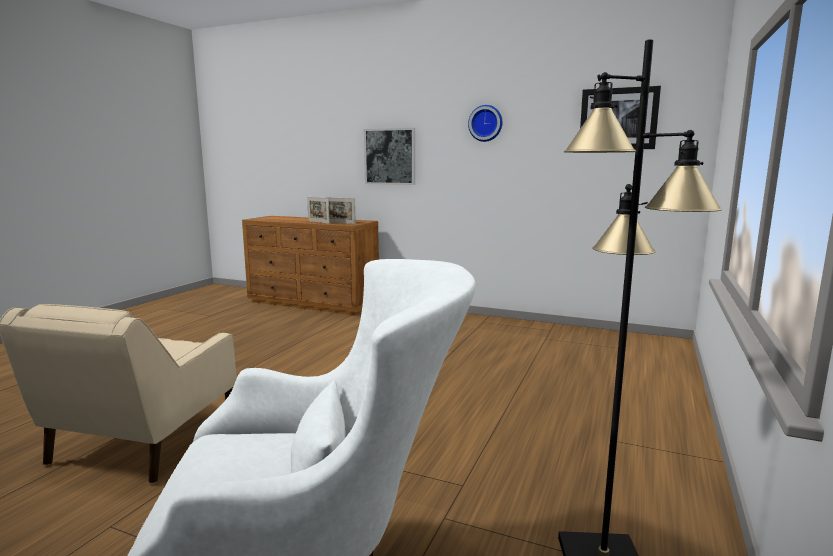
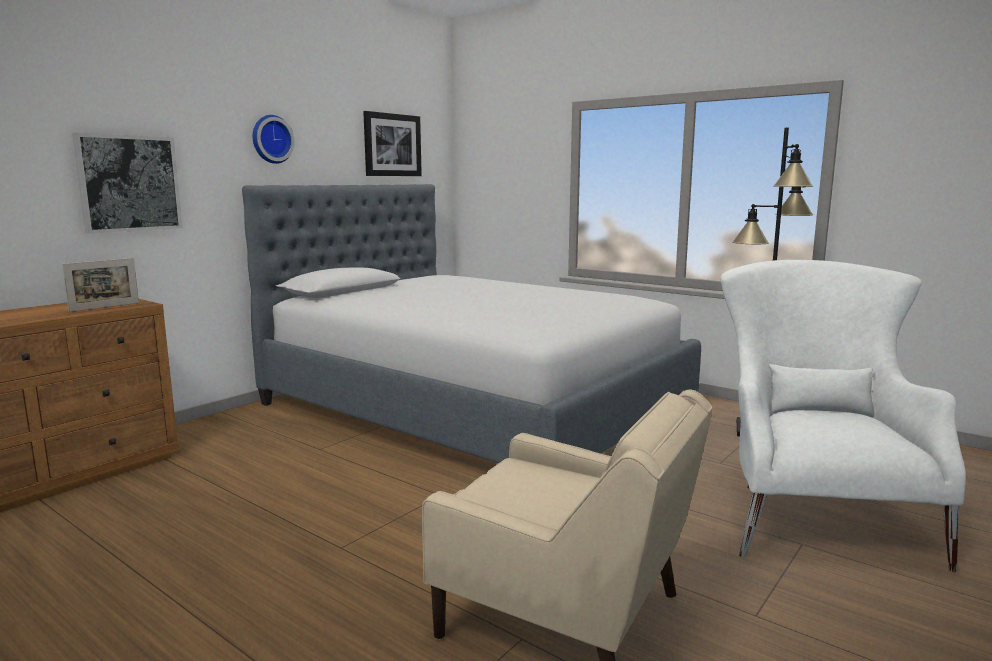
camera: 75 degrees left, 0 degrees up
(318, 222) = (60, 314): picture frame -> none
(508, 371) = (473, 407): none -> bed

